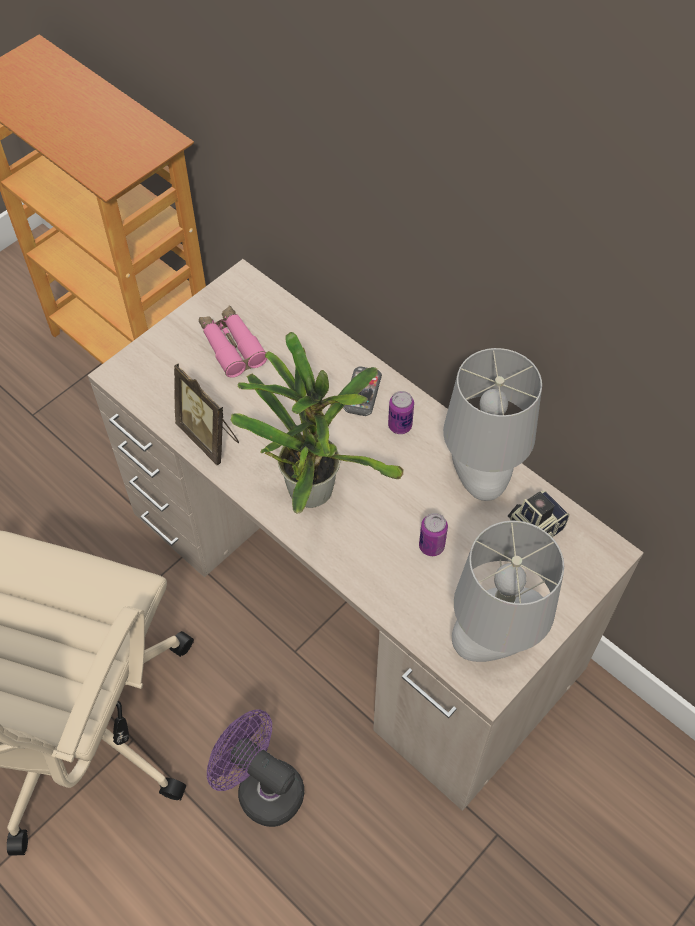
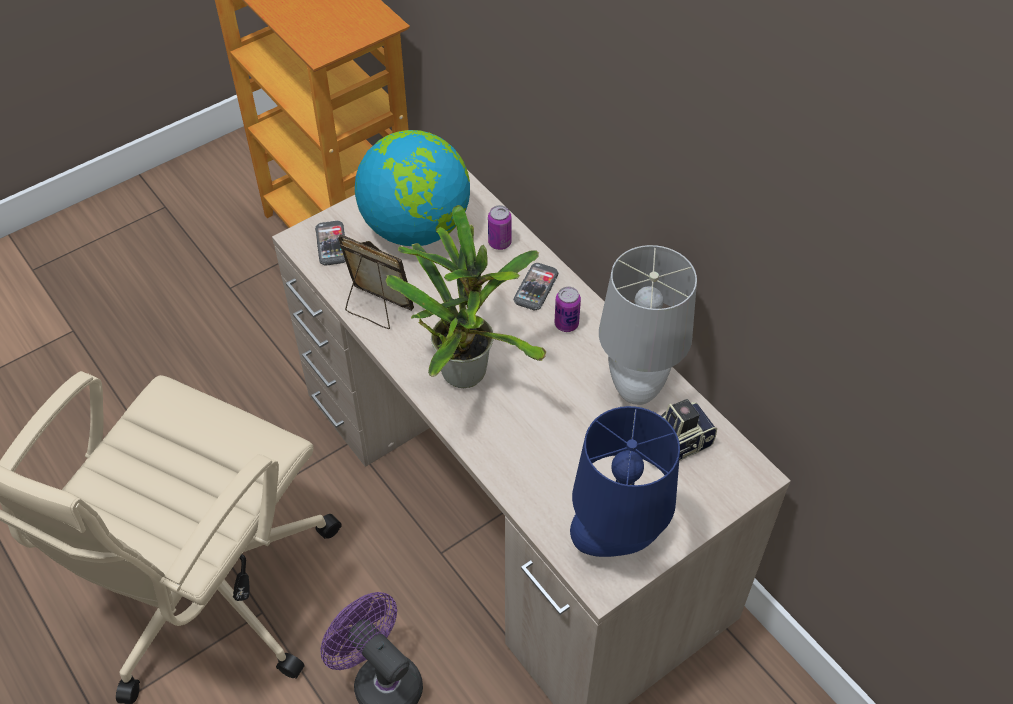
camera: 10 degrees right, 5 degrees down
(150, 375) = (331, 244): none -> phone
(210, 437) = (376, 309): picture frame -> picture frame turned 150 degrees clockwise
(231, 346) = (416, 228): pink binoculars -> globe
(431, 546) = (573, 442): can -> can (499, 243)
(494, 641) = (617, 542): grey table lamp -> blue table lamp

